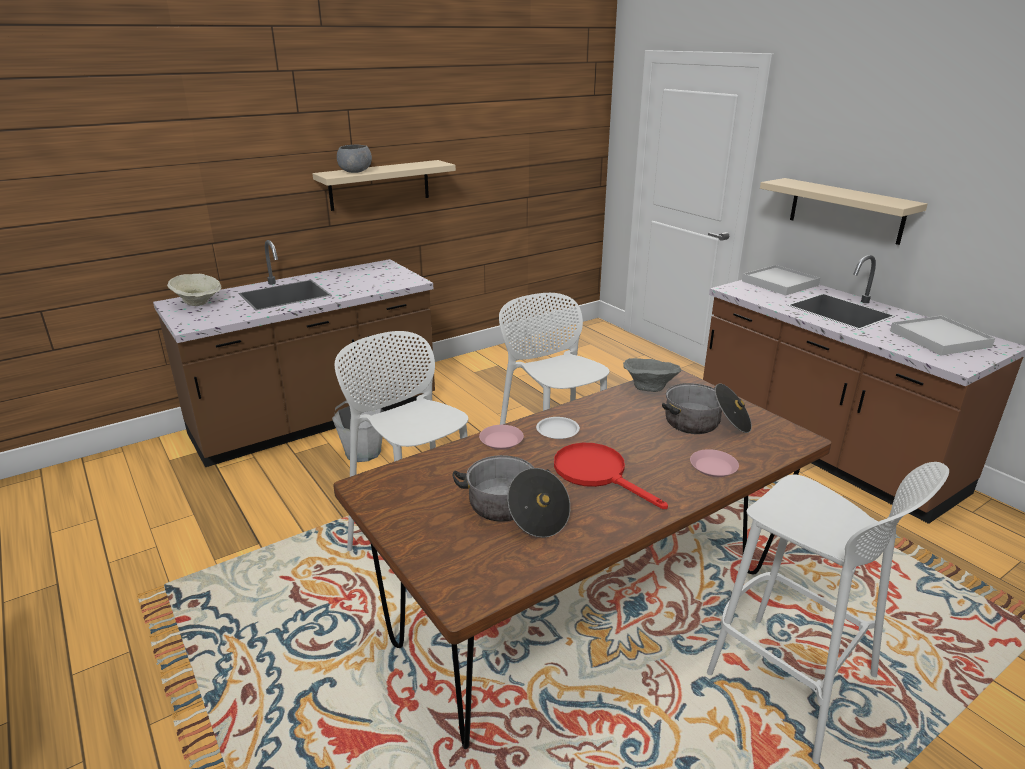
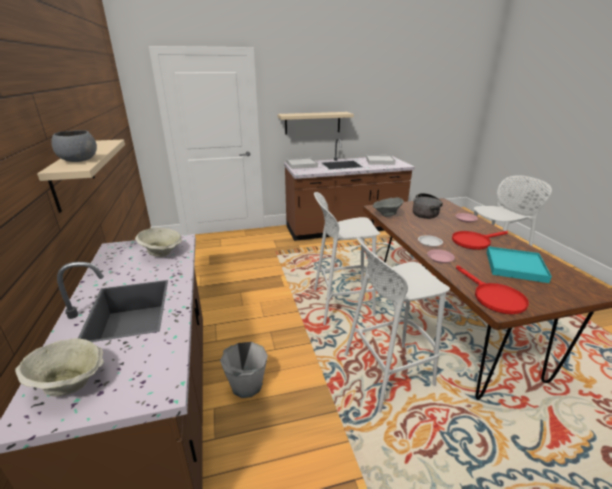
camera: 70 degrees left, 0 degrees up
(380, 281) = (162, 253): none -> beige bowl
(397, 483) = (493, 297): none -> red frying pan
(514, 511) = (515, 266): cooking pot -> turquoise tray

